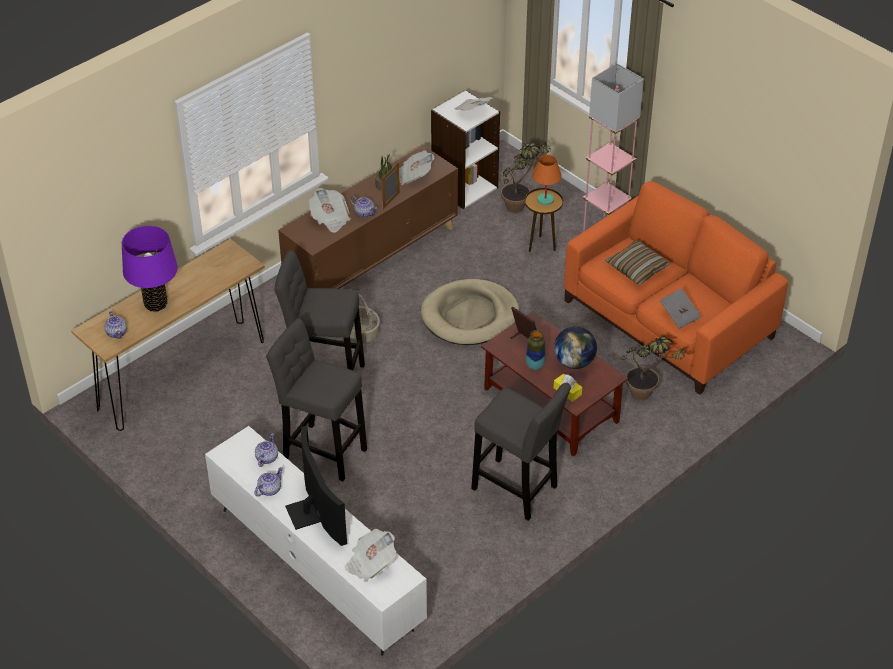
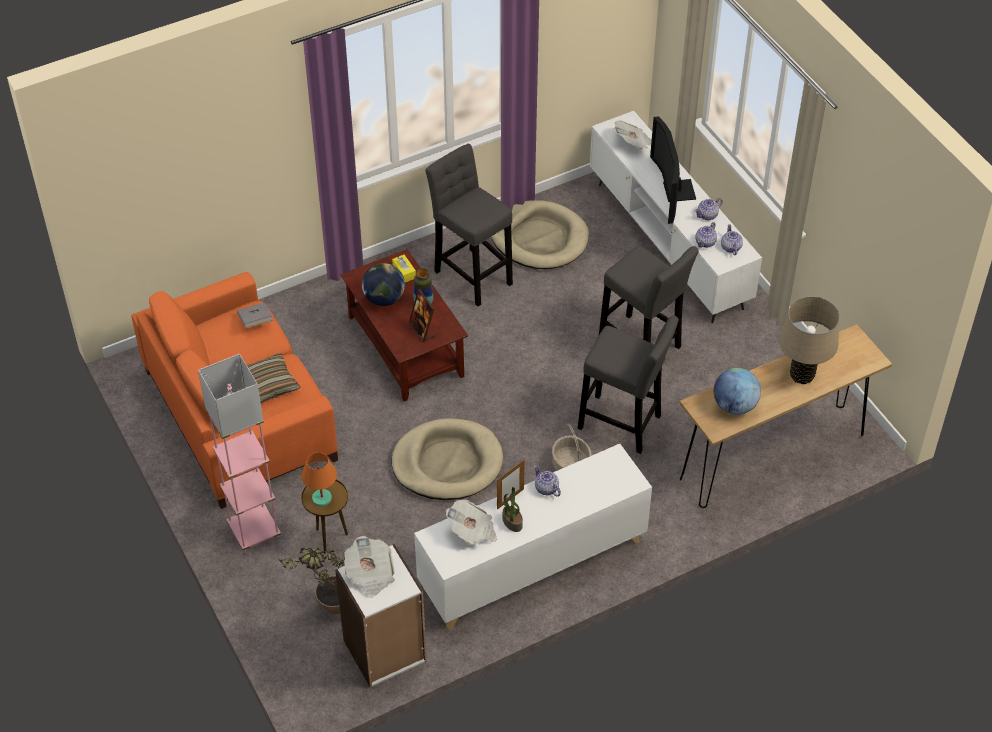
camera: 165 degrees left, 5 degrees up
(117, 332) = (844, 350): teapot -> teapot (730, 247)
(156, 304) = (802, 375): purple table lamp -> beige table lamp
(214, 269) = (734, 406): none -> globe
(330, 219) = (588, 488): newspaper -> none
(372, 257) = (532, 565): brown cabinet -> white cabinet
(460, 547) = (539, 238): none -> beige dog bed
(647, 396) = (308, 337): potted plant -> none

